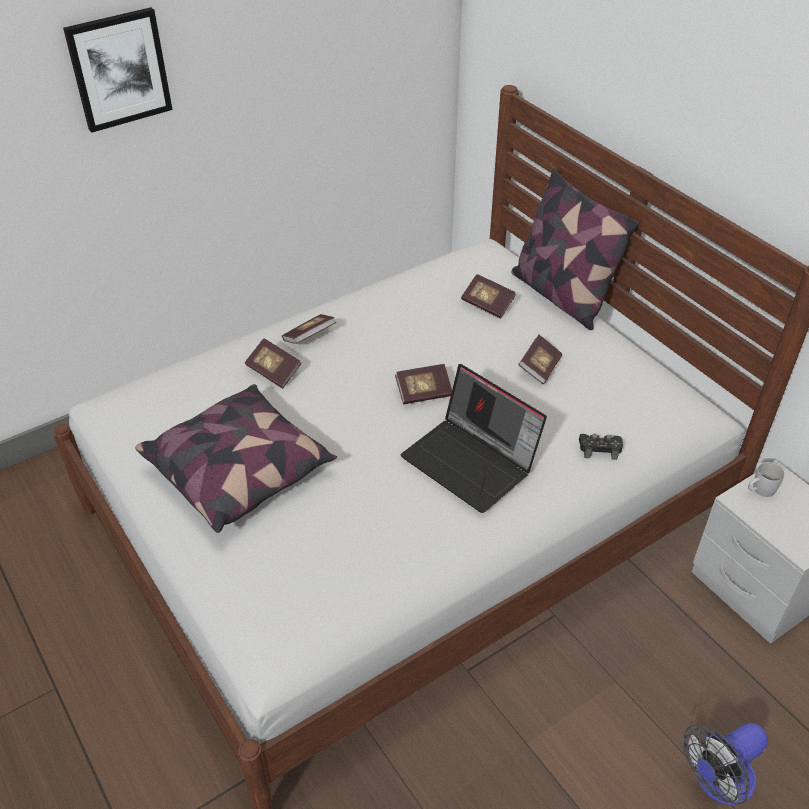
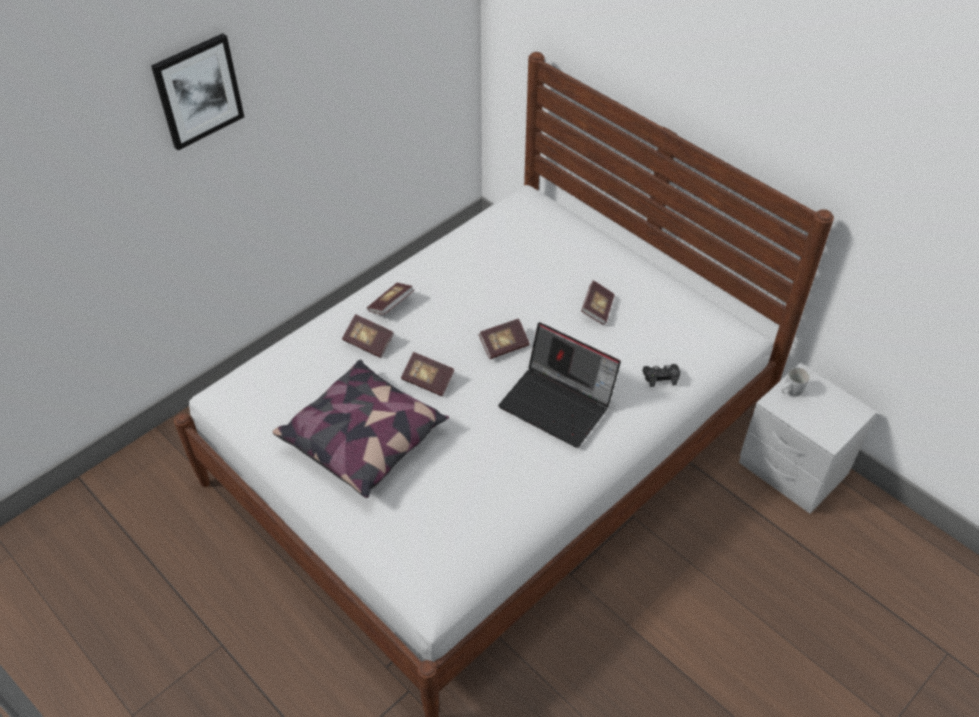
camera: 10 degrees left, 5 degrees up
(487, 304) = (540, 254): book -> book (428, 381)
(561, 295) = (602, 236): pillow -> none
(717, 782) = (783, 632): fan -> none

